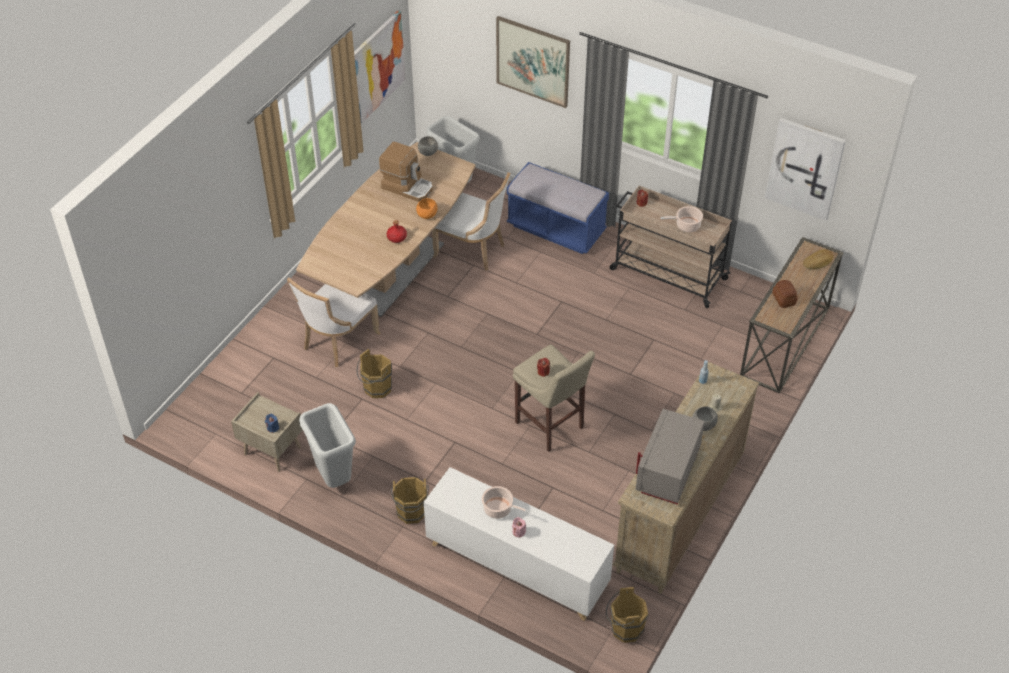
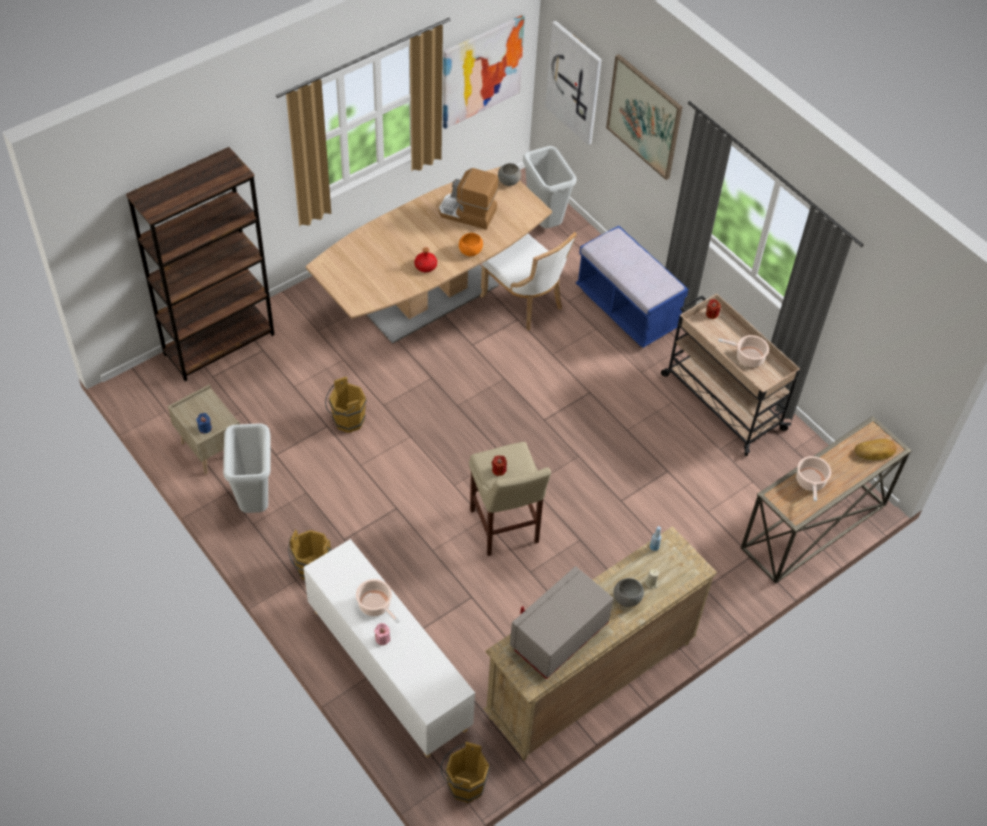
camera: 20 degrees right, 5 degrees up
(233, 365) = (219, 344): none -> brown bookcase
(337, 341) = (335, 355): white chair -> none
(408, 187) = (467, 213): coffee machine -> coffee machine turned 150 degrees clockwise
(783, 299) = (810, 482): bread -> cooking pot
(805, 168) = (890, 340): picture -> picture (574, 82)

